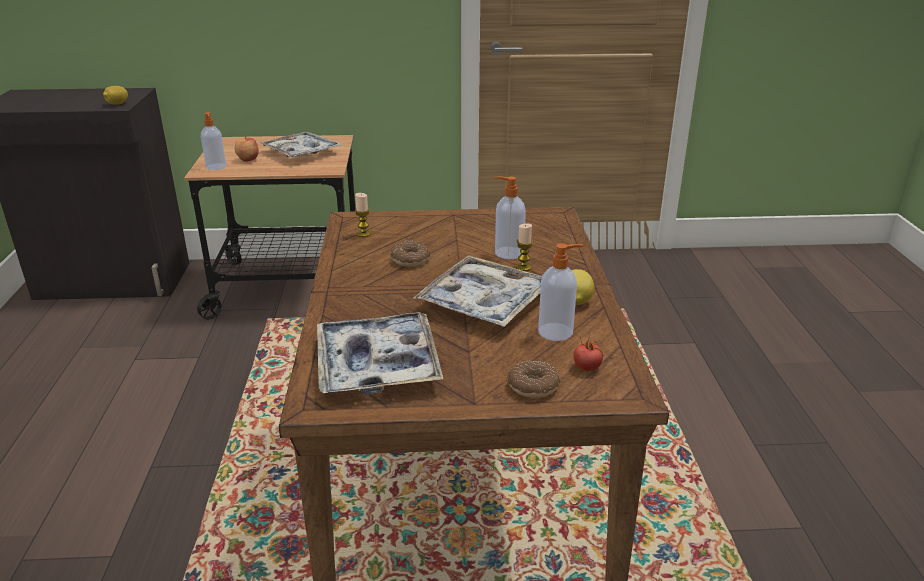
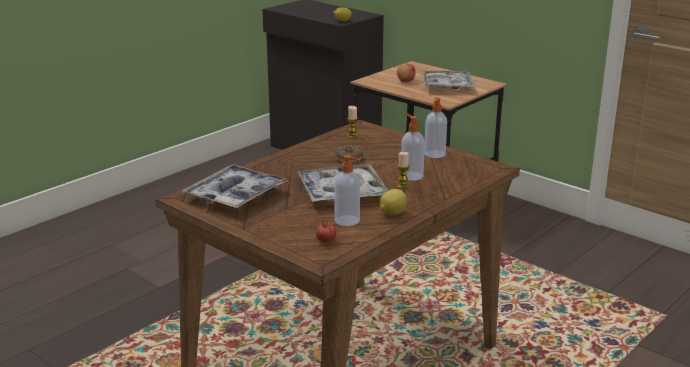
camera: 45 degrees right, 5 degrees down
(216, 167) = (379, 80): soap dispenser -> soap dispenser (434, 154)
(533, 386) = (283, 235): donut -> none

